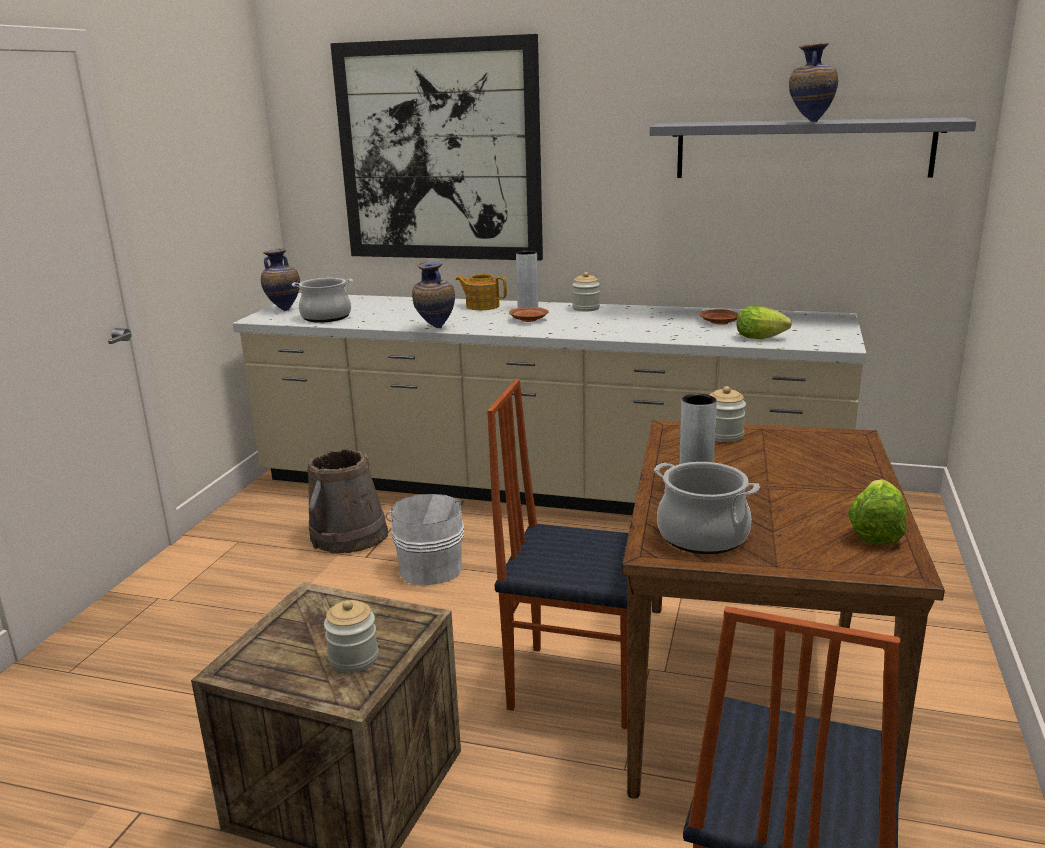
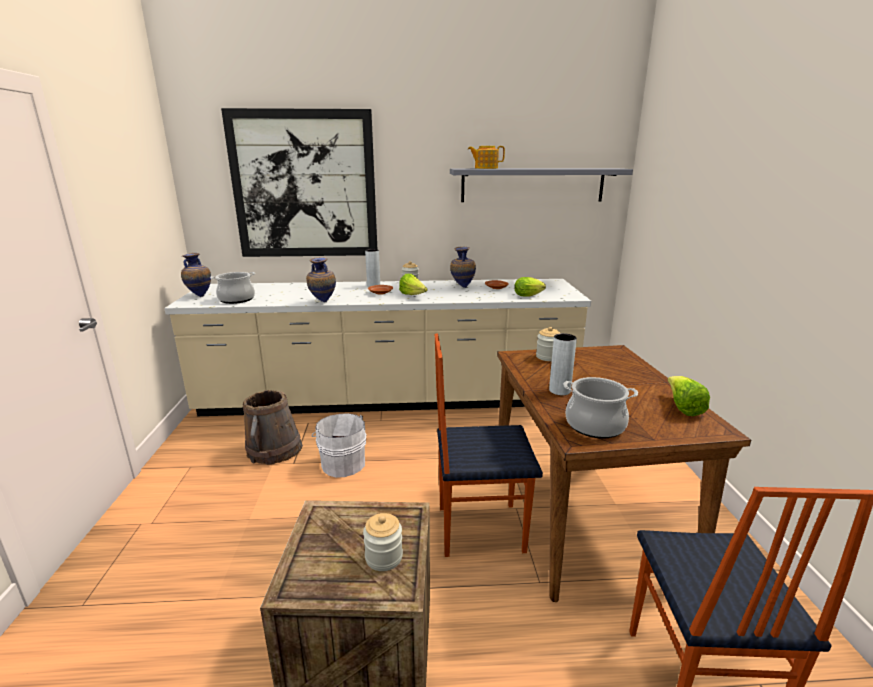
camera: 20 degrees left, 0 degrees up
(482, 306) = (342, 286): teapot -> teapot (485, 168)
(574, 326) = (413, 295): none -> lettuce
(809, 122) = (543, 168): vase -> vase (462, 287)

